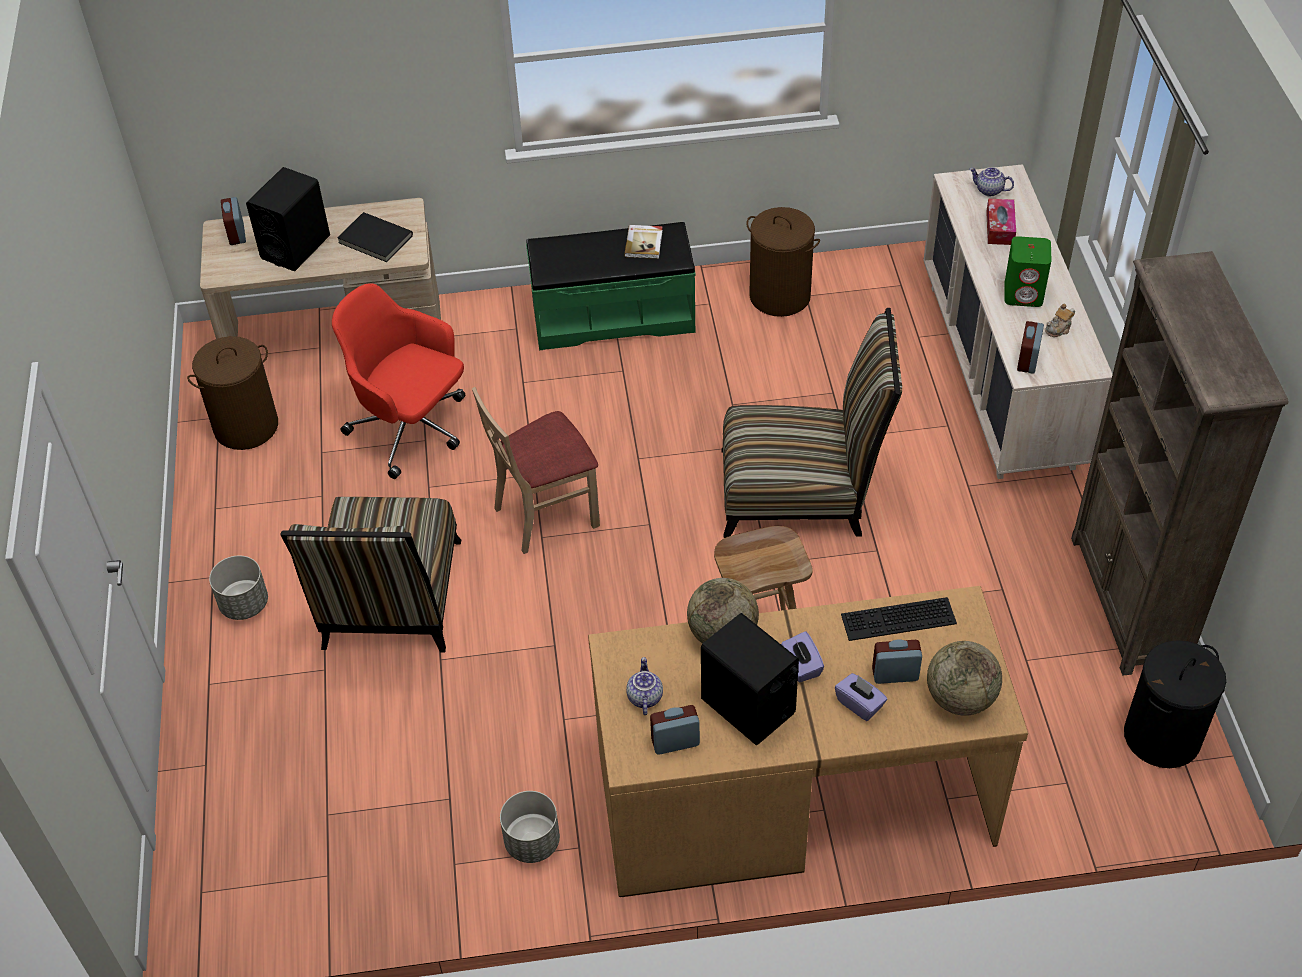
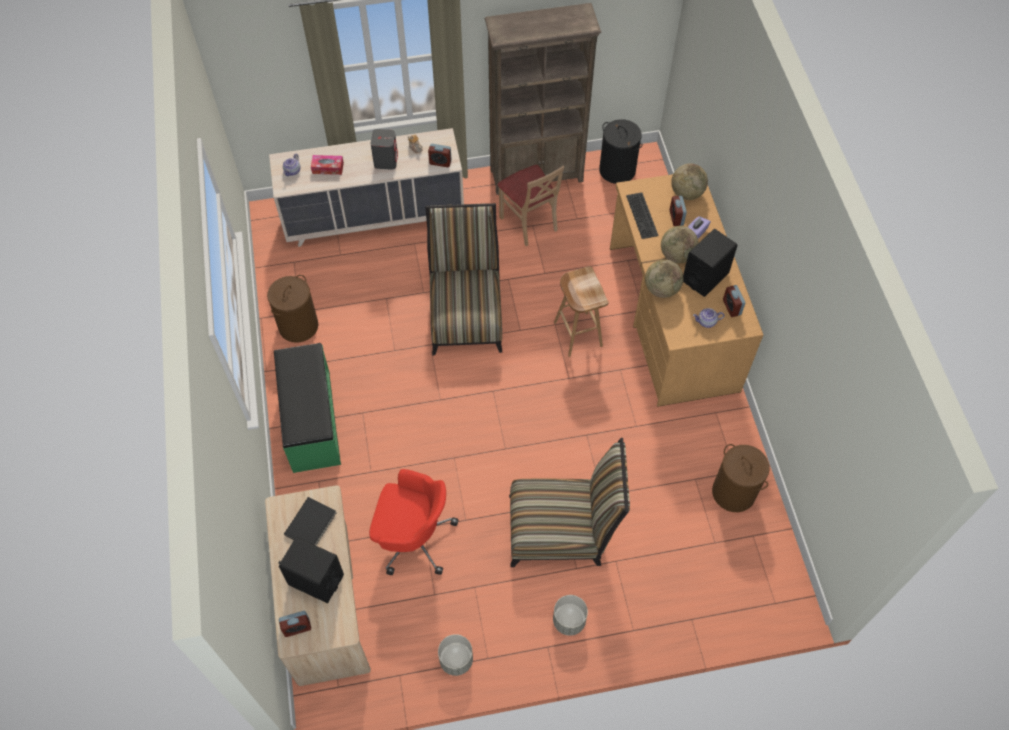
camera: 95 degrees left, 10 degrees up
(245, 427) = (410, 652): brown laundry basket -> brown laundry basket (734, 492)
(411, 429) = (413, 537): red office chair -> red office chair turned 105 degrees counterclockwise
(532, 842) = (716, 435): grey planter -> grey planter (456, 660)
(545, 514) = (487, 448): beige chair -> beige chair (529, 223)
(644, 243) = (295, 372): book -> none
(801, 666) = (677, 255): purple tissue box -> globe
(1024, 293) = (386, 160): green speaker -> grey speaker

